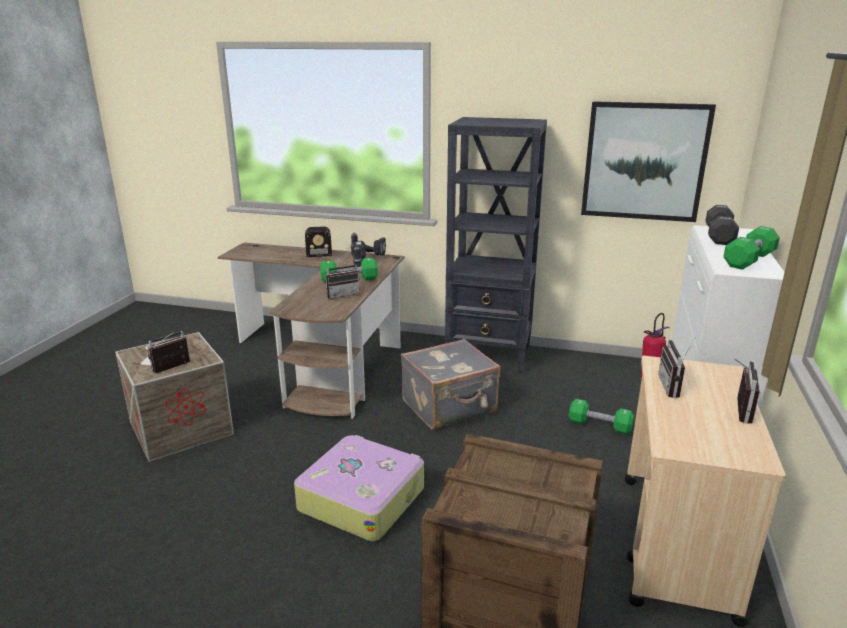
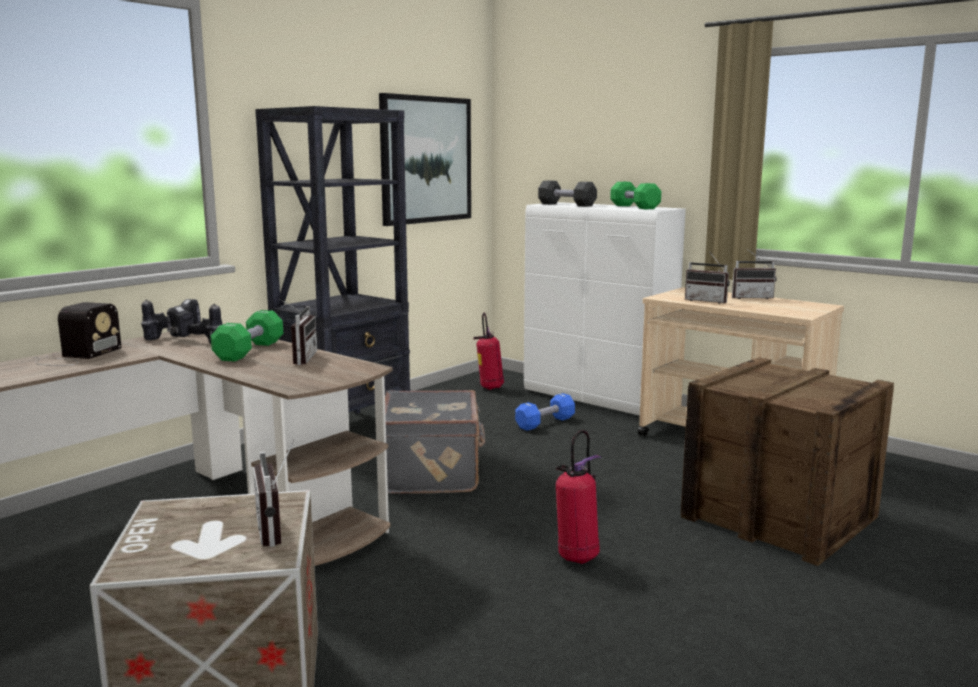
camera: 65 degrees left, 10 degrees down
(362, 498) = (577, 557): suitcase -> fire extinguisher
(599, 426) = (545, 423): green dumbbell -> blue dumbbell
(737, 410) = (751, 297): radio -> radio turned 135 degrees clockwise

